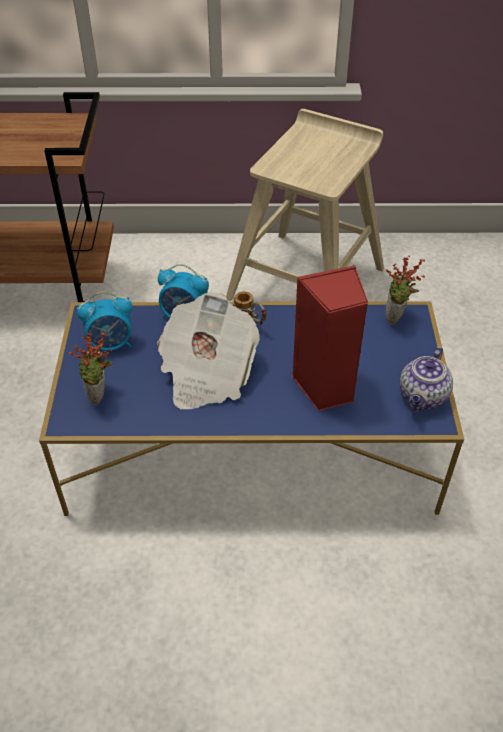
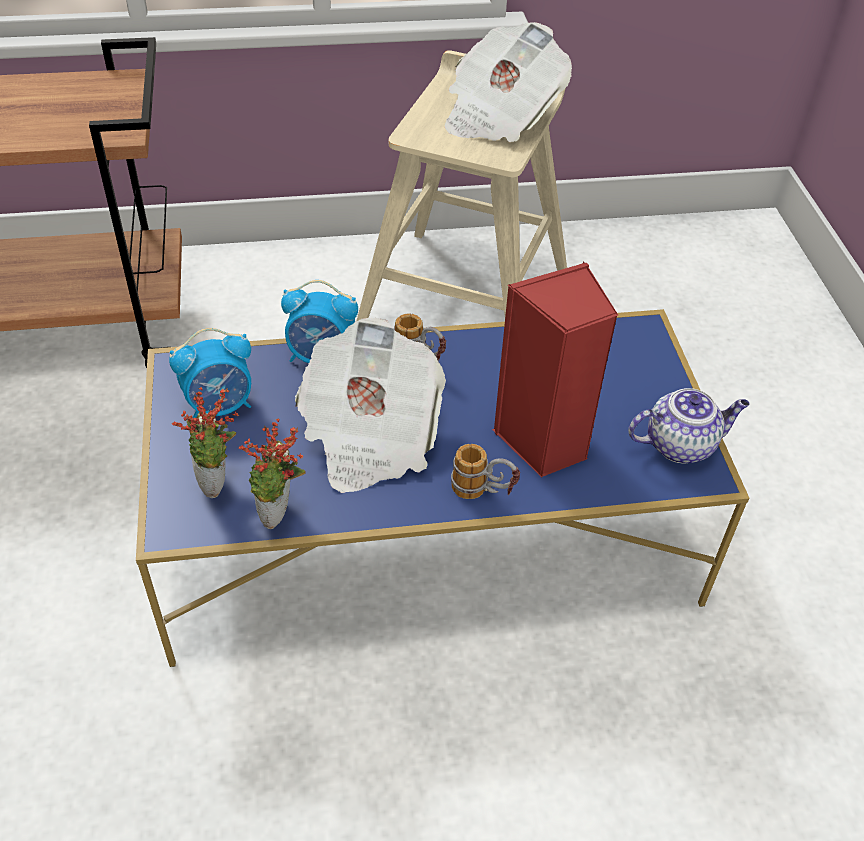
camera: 10 degrees left, 0 degrees up
(276, 418) = (483, 492): none -> mug
(331, 156) = (500, 115): none -> newspaper
(396, 318) = (621, 336): potted plant -> potted plant (279, 516)
(422, 397) = (681, 444): teapot -> teapot turned 120 degrees counterclockwise

